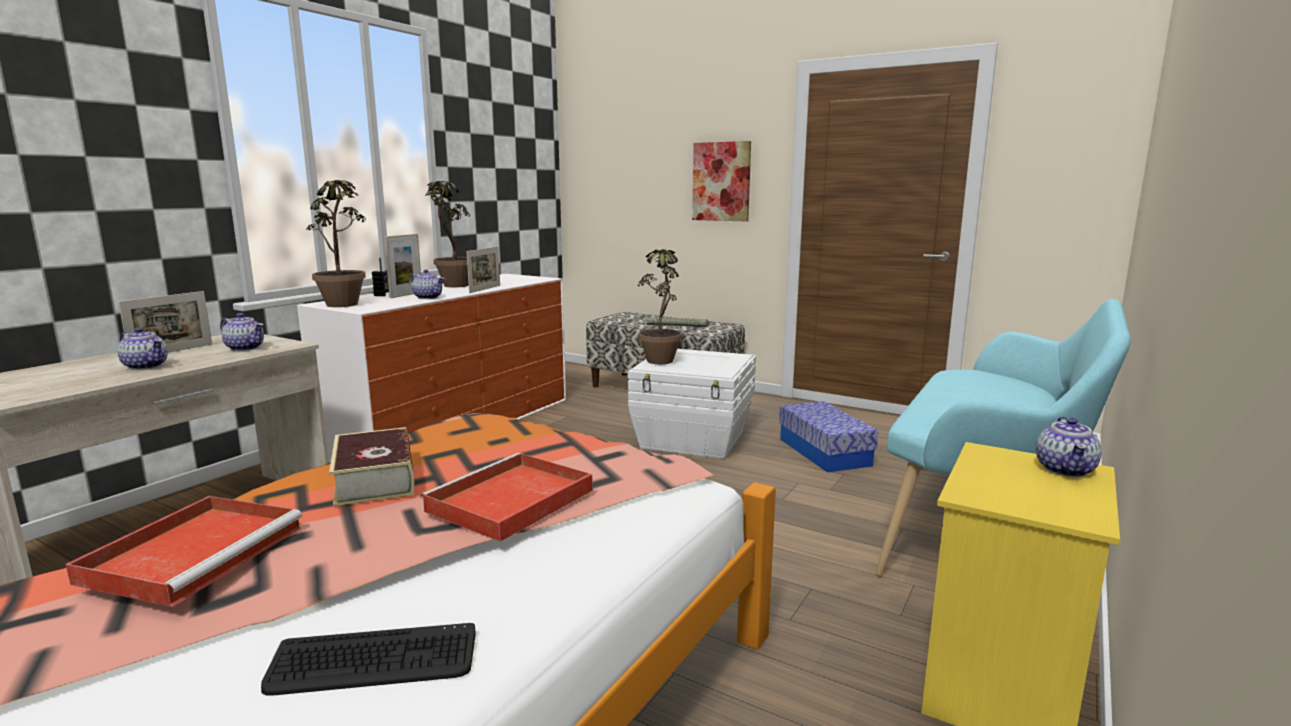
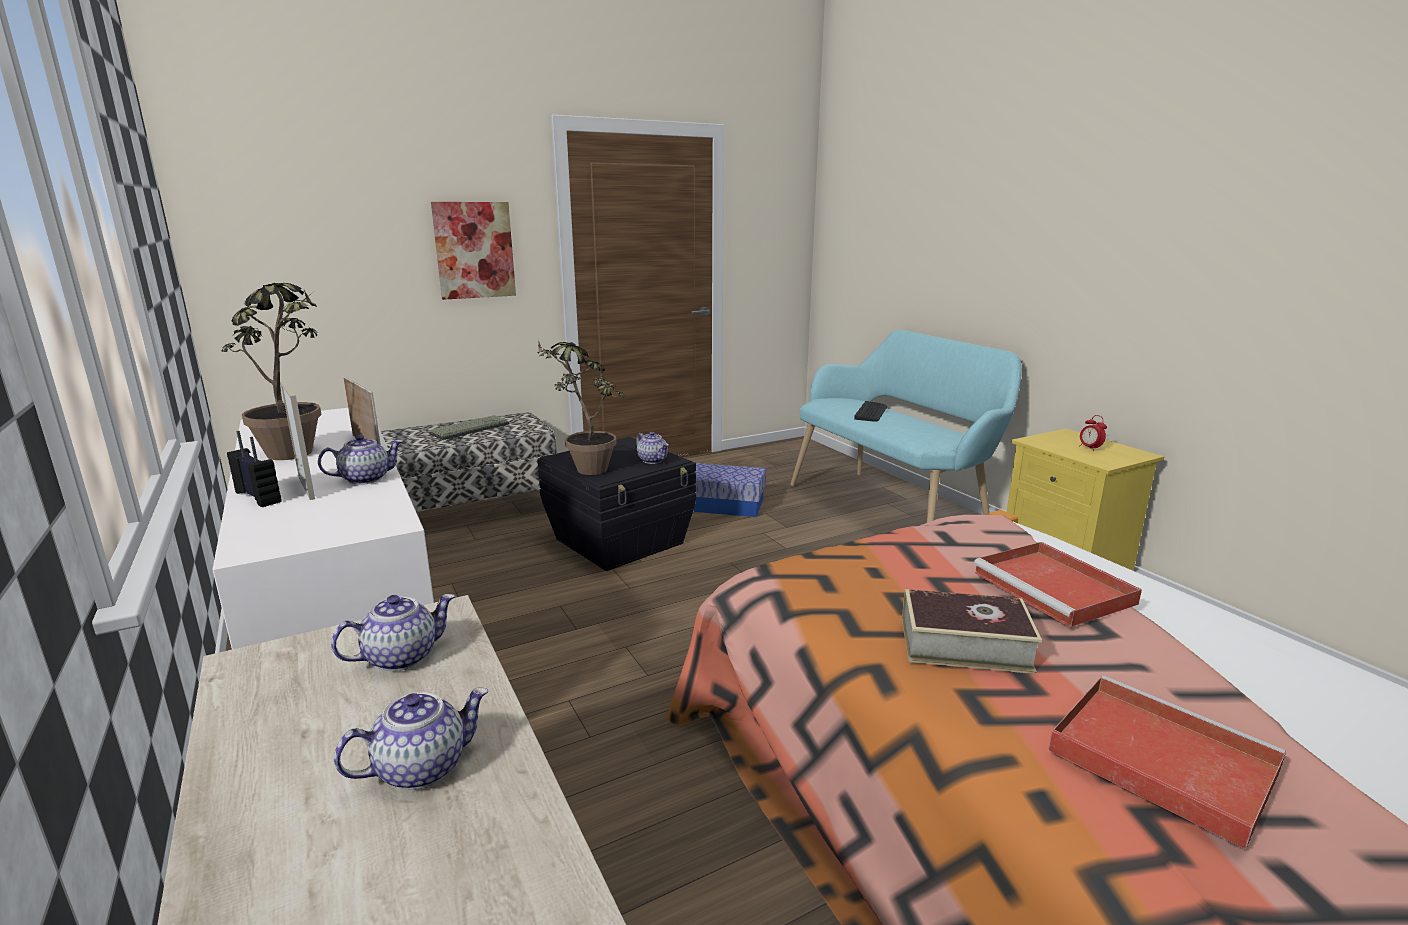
camera: 60 degrees left, 5 degrees up
(172, 351) = (303, 740): picture frame -> none
(345, 306) = (326, 533): potted plant -> none
(374, 662) = (1315, 685): keyboard -> keyboard (871, 412)
(694, 439) = (620, 541): white storage box -> black storage box
(1029, 484) = (1090, 448): none -> alarm clock
(1066, 470) = (1069, 436): teapot -> teapot (653, 460)

